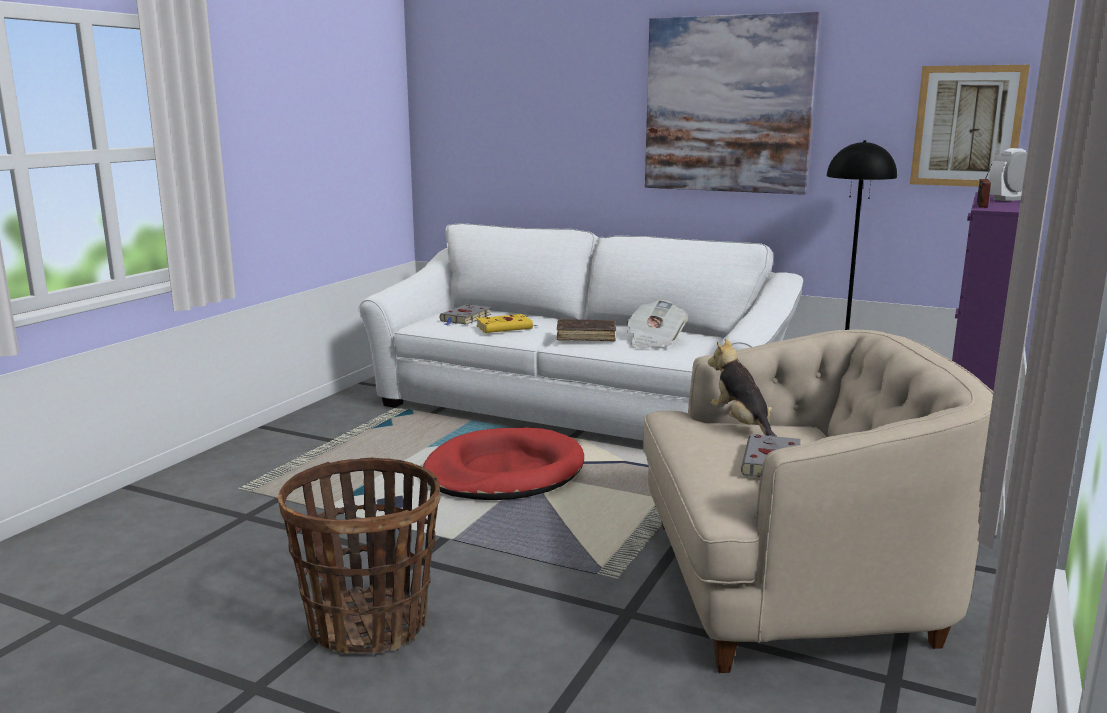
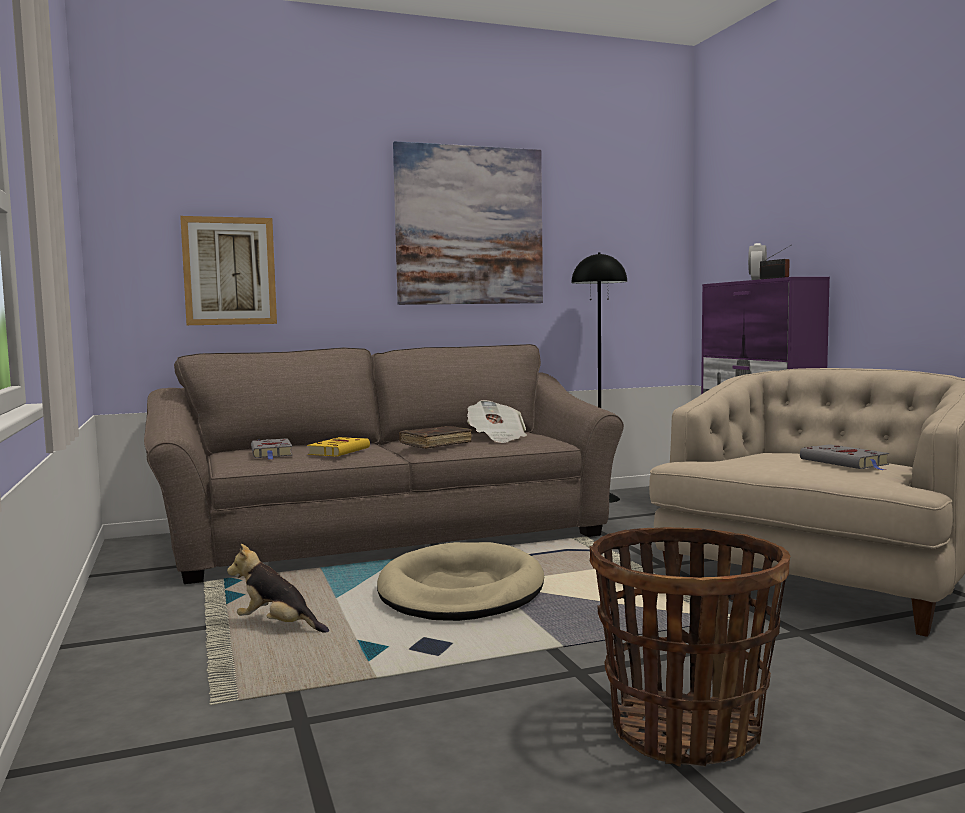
camera: 45 degrees left, 10 degrees down
(504, 472) = (461, 590): red dog bed -> beige dog bed
(574, 408) = (389, 535): white sofa -> brown sofa
(742, 426) = (752, 454): plush toy -> plush toy (278, 626)
(967, 126) = (647, 245): picture -> picture (229, 271)

